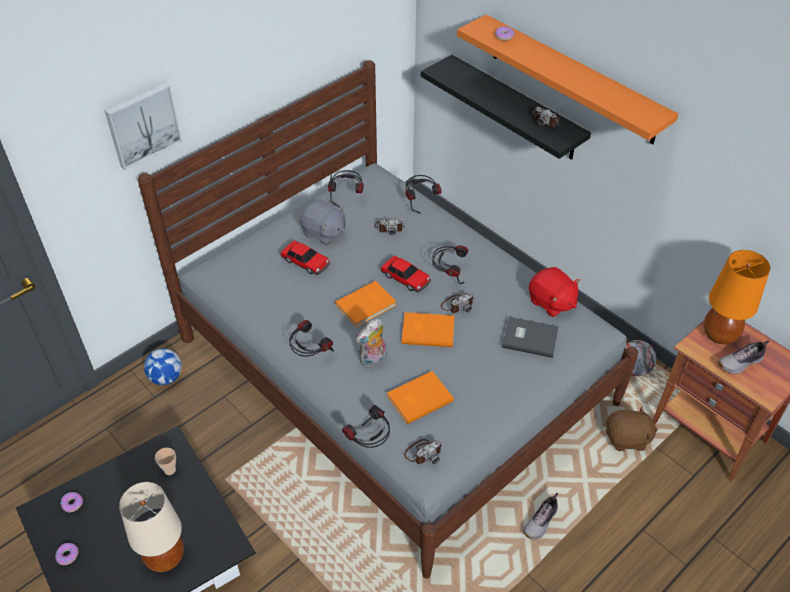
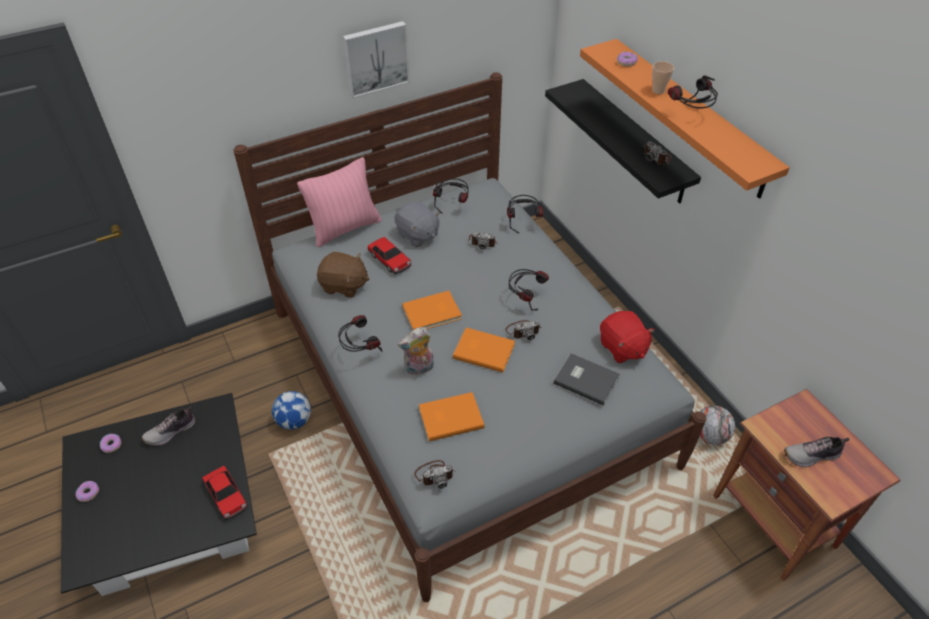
camera: 15 degrees right, 0 degrees up
(142, 124) = (243, 96): picture -> picture (375, 58)
(165, 558) = (172, 517): beige table lamp -> none
(166, 377) = (250, 346): football -> football (294, 421)
(170, 470) = (208, 433): cup -> cup (658, 91)
(248, 239) = (345, 228): none -> pink pillow
(369, 442) = (385, 450): headphones -> headphones (690, 115)
(406, 278) = (481, 294): toy car -> toy car (226, 496)
(541, 522) = (561, 573): shoe -> shoe (171, 432)
(627, 439) = (680, 508): brown plush toy -> brown plush toy (344, 285)
(720, 335) = (797, 420): orange table lamp -> none

